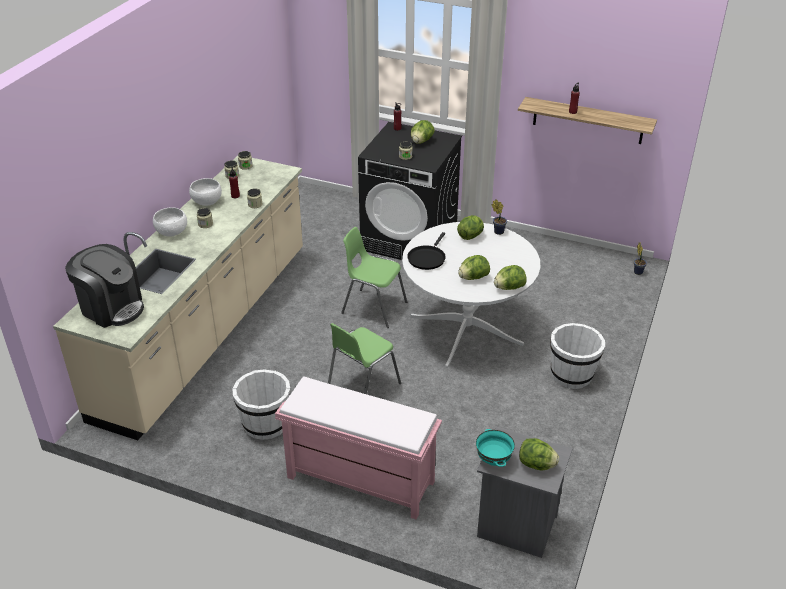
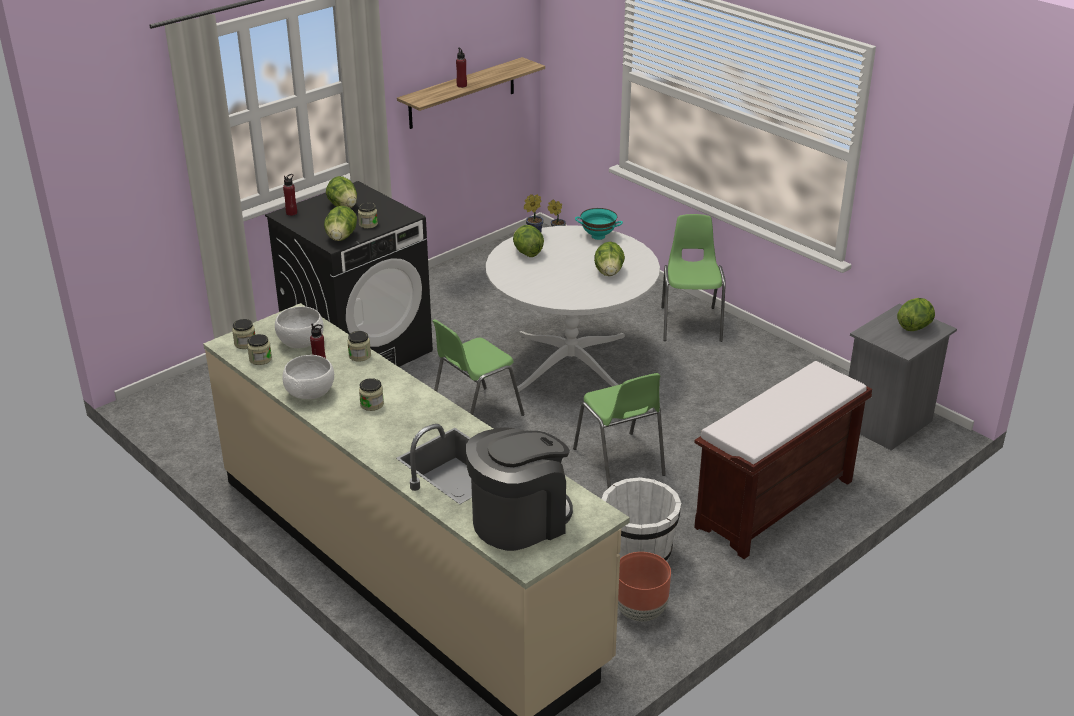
camera: 65 degrees left, 5 degrees down
(172, 232) = (364, 436): white bowl -> white bowl (301, 342)
(209, 440) = (640, 612): none -> brown planter
(359, 480) = (774, 505): pink bench -> brown bench
(427, 258) = (548, 289): black frying pan -> none
(493, 460) = (898, 347): turquoise bowl -> turquoise bowl (598, 236)
(509, 288) = (643, 258): lettuce -> lettuce (341, 237)
(572, 375) = (690, 323): white bucket -> green chair

